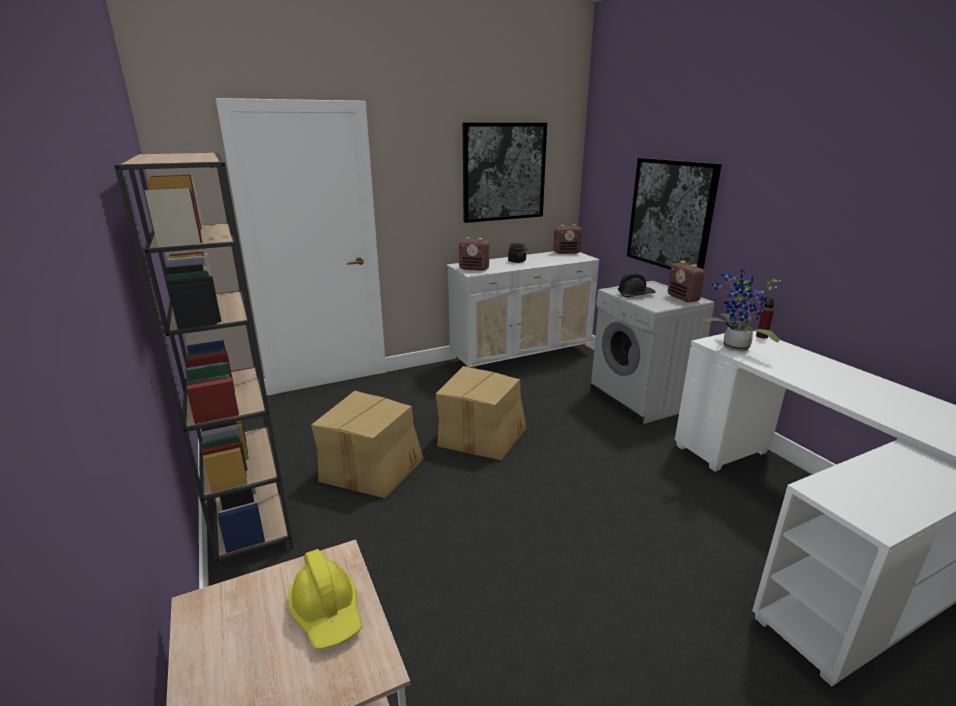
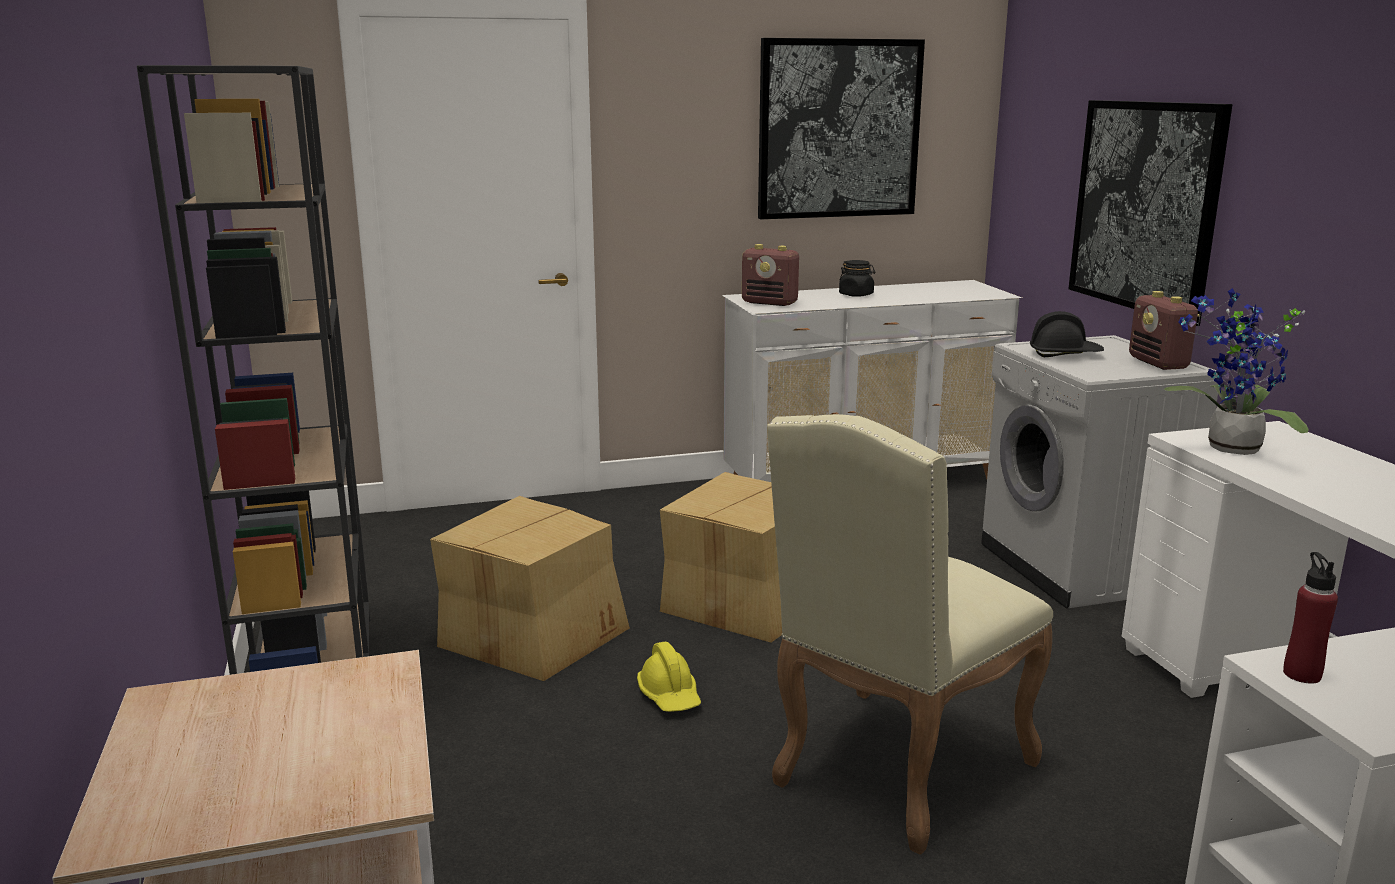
camera: 10 degrees right, 5 degrees down
(327, 612) = (342, 726): yellow hard hat -> yellow hard hat (670, 696)
(566, 252) = (960, 284): radio -> none
(585, 534) = (894, 771): none -> beige chair
(761, 336) = (1299, 435): red bottle -> red bottle (1302, 674)

